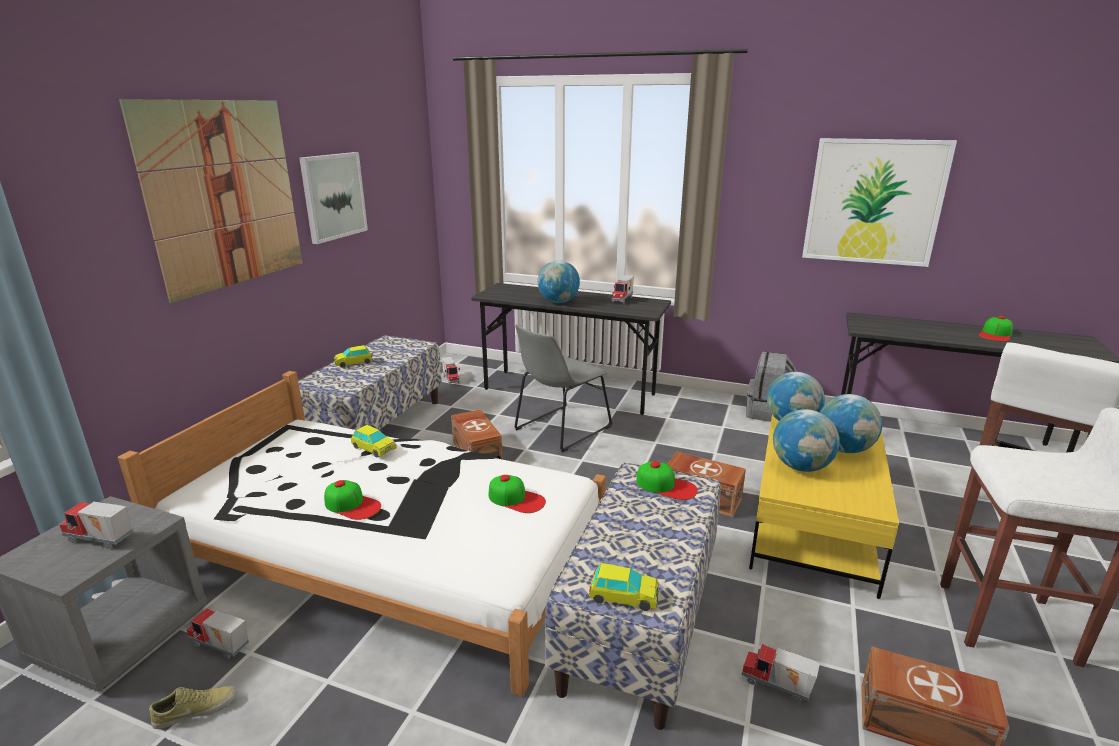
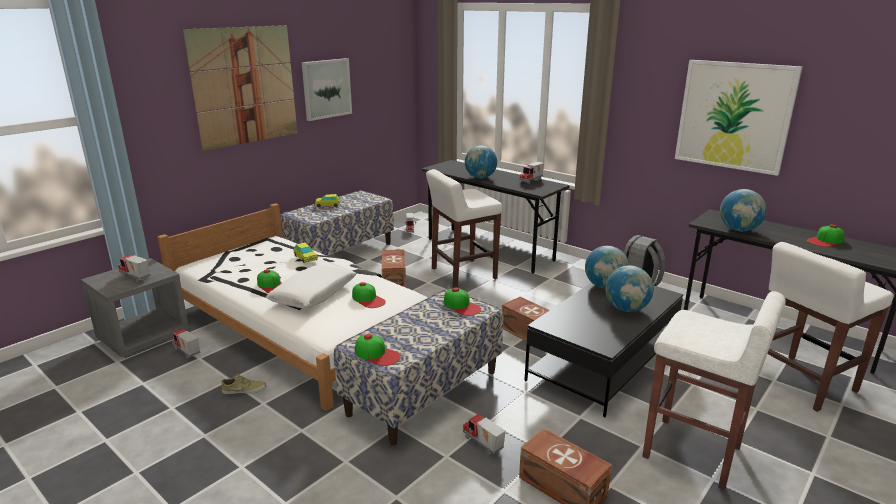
camera: 20 degrees right, 0 degrees up
(196, 709) = (161, 376): beige shoe -> beige shoe (244, 390)
(429, 507) = (314, 294): none -> white pillow
(560, 429) = (462, 273): grey chair -> white stool
(624, 596) = (377, 354): toy car -> cap
(801, 467) = (578, 314): globe -> globe (739, 230)
(814, 520) = (603, 363): yellow coffee table -> black coffee table

